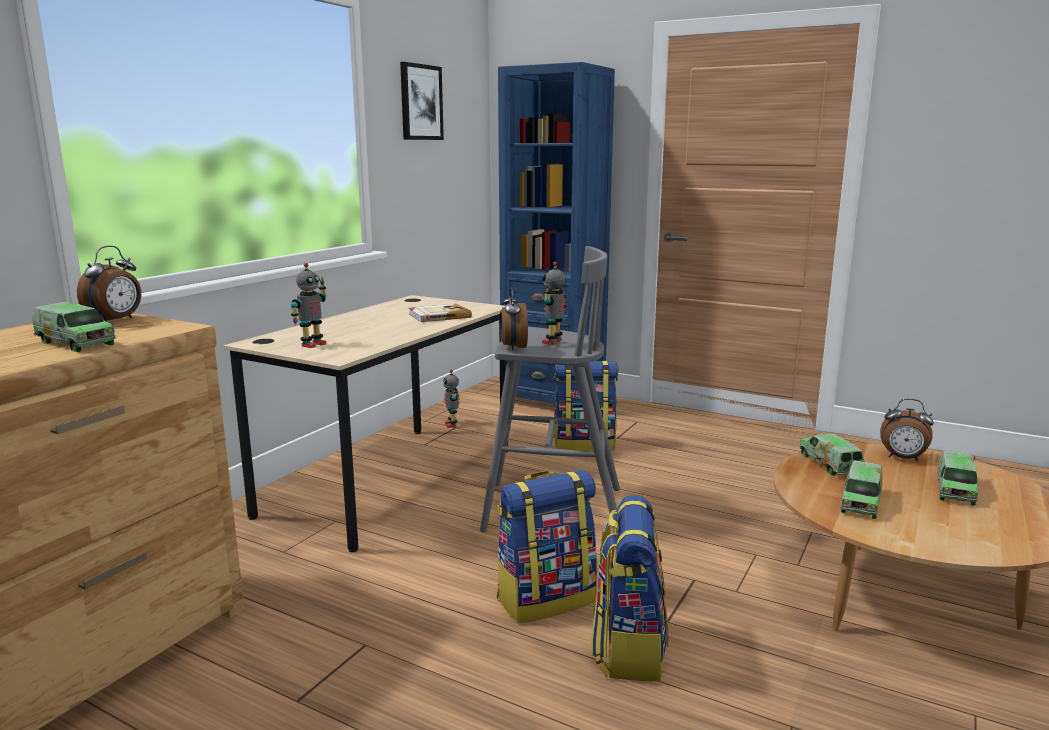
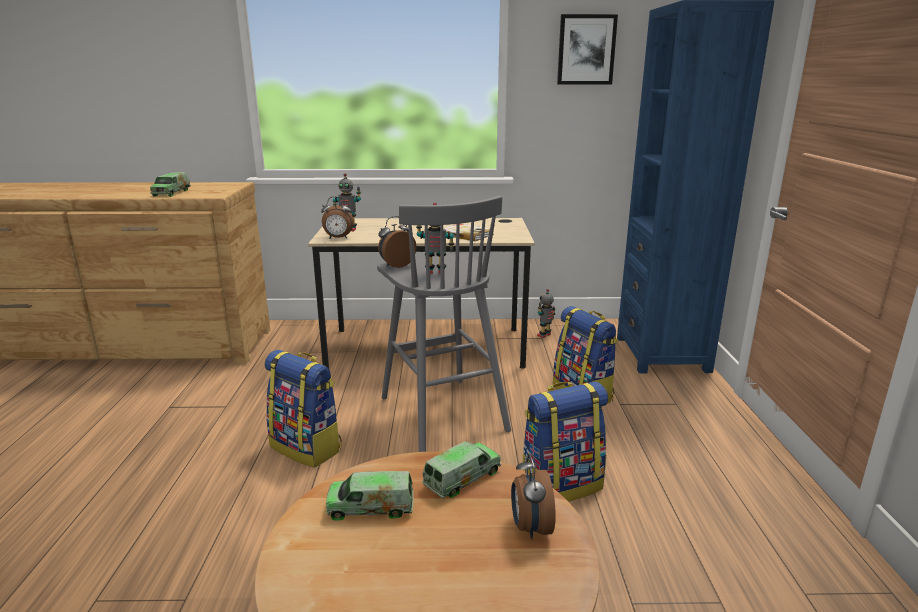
camera: 60 degrees right, 5 degrees up
(116, 320) = (224, 187): alarm clock -> alarm clock (338, 238)
(628, 648) = (260, 497): backpack -> backpack (560, 485)
(955, 490) = (457, 575): toy truck -> none

